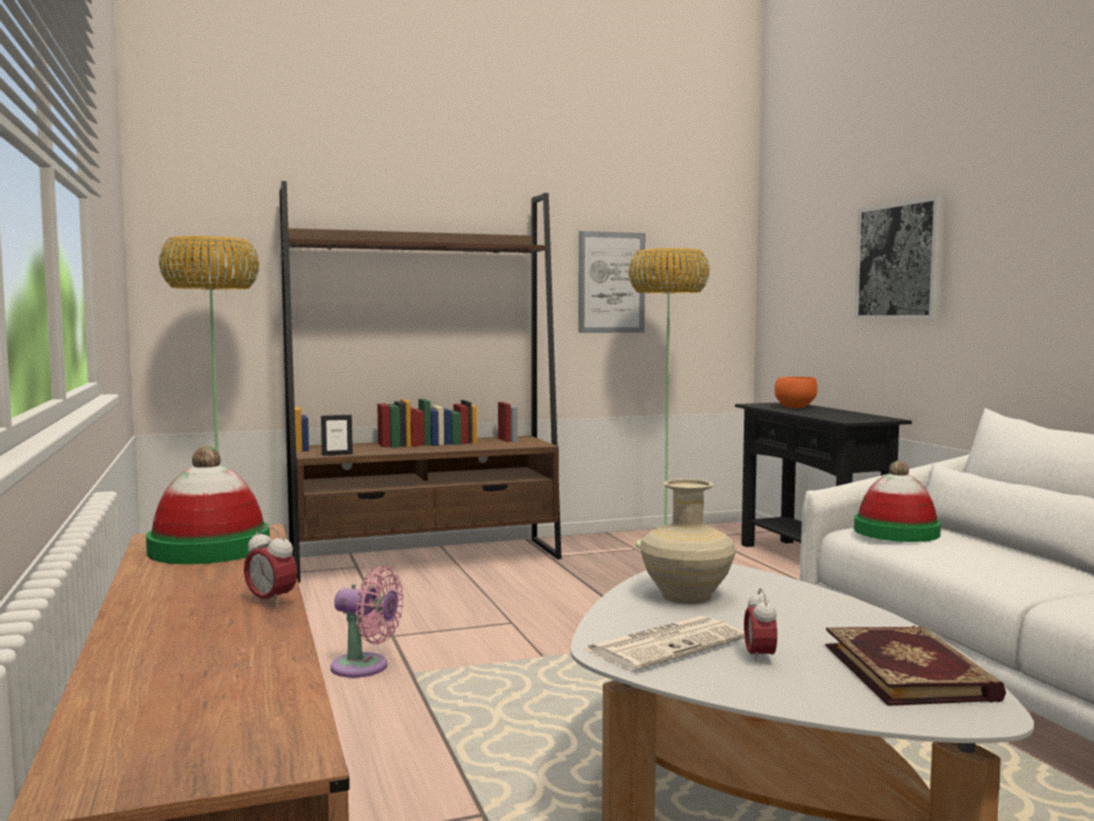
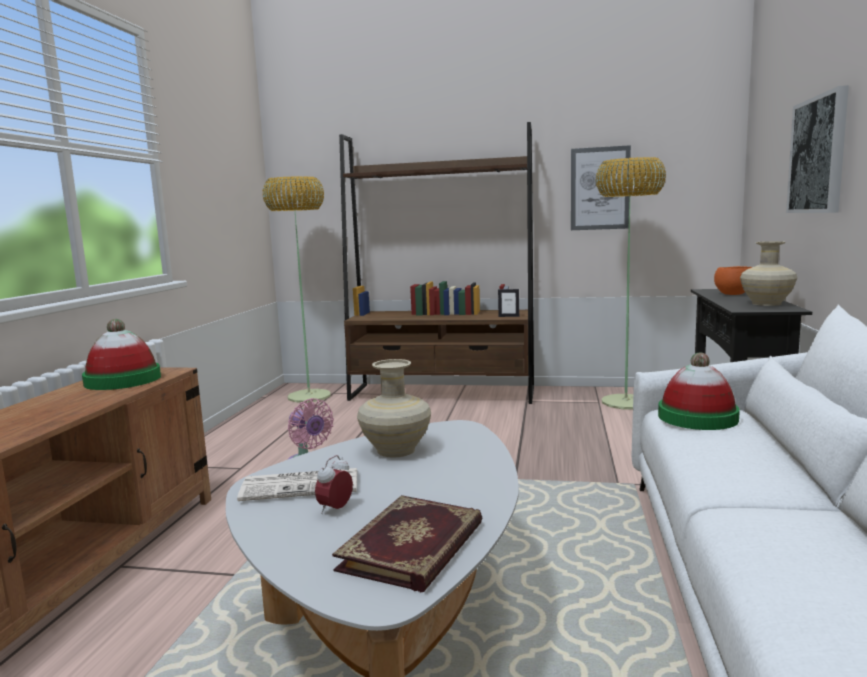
camera: 30 degrees right, 5 degrees up
(271, 602) = (57, 419): alarm clock -> none
(337, 454) = (371, 319): picture frame -> picture frame (508, 316)
(853, 415) = (766, 303): none -> beige vase

